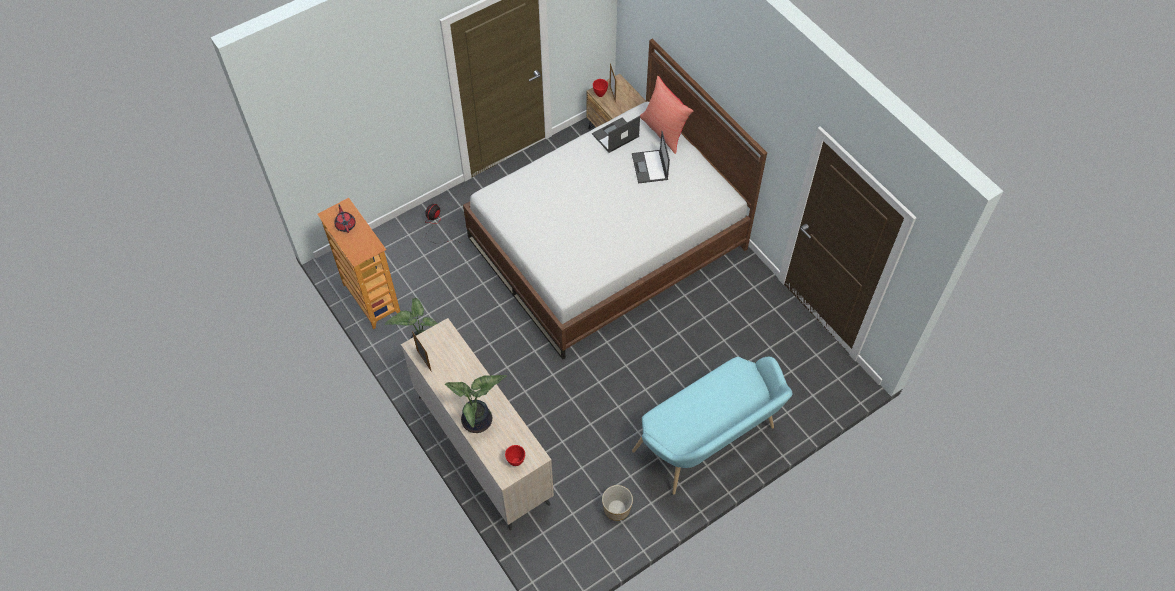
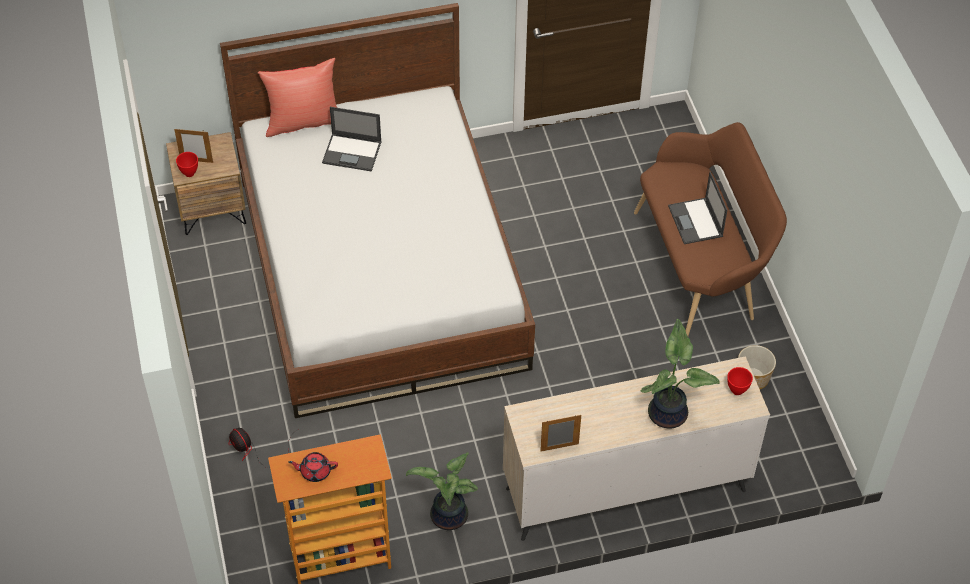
camera: 70 degrees left, 5 degrees down
(615, 136) = (283, 170): laptop -> laptop (696, 222)
(709, 443) = (701, 266): turquoise bench -> brown bench

